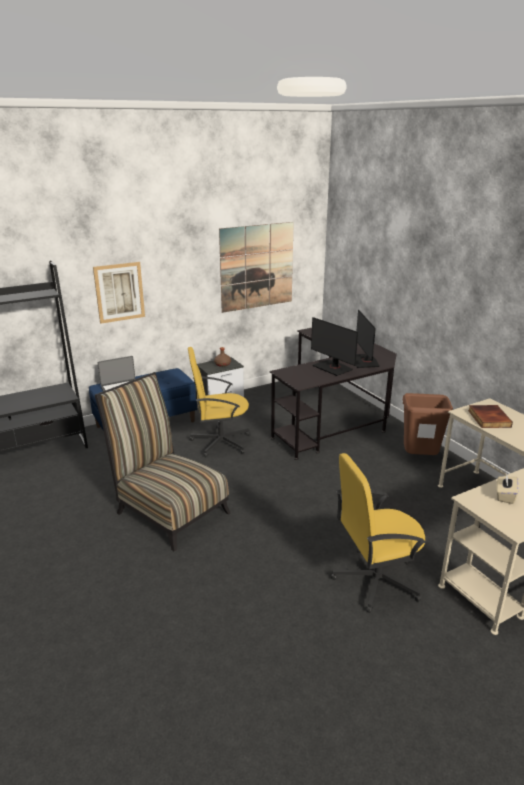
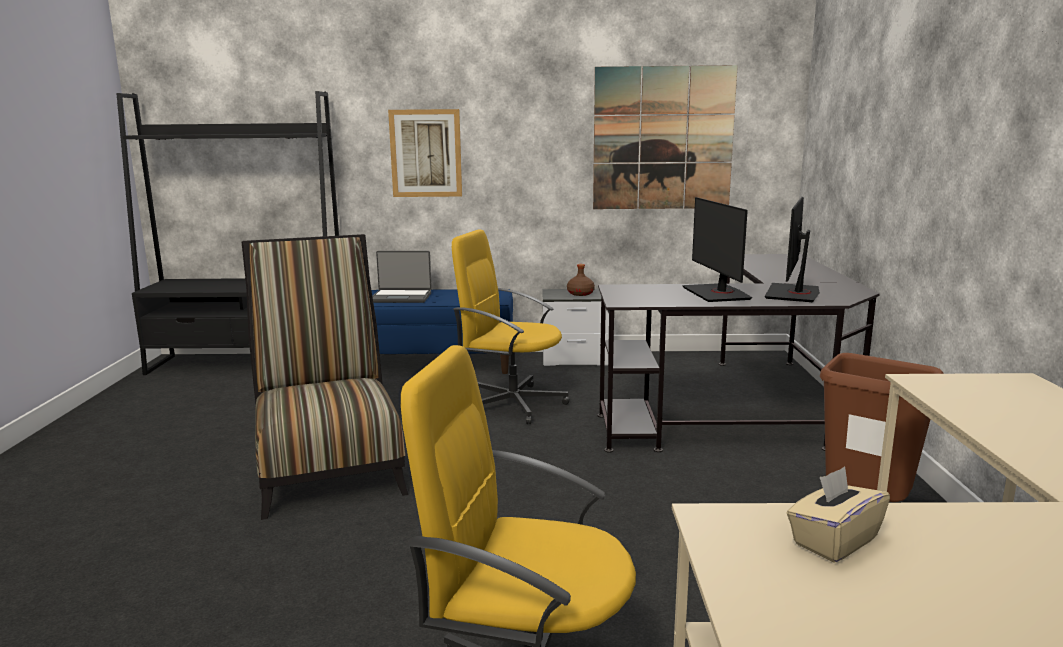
camera: 30 degrees right, 10 degrees down
(488, 418) = (982, 400): book -> none

